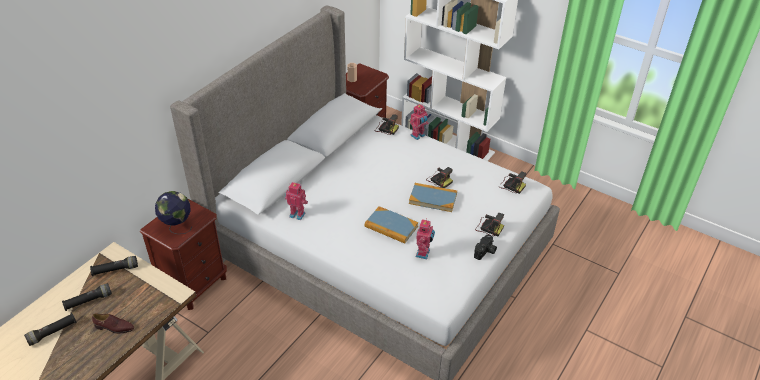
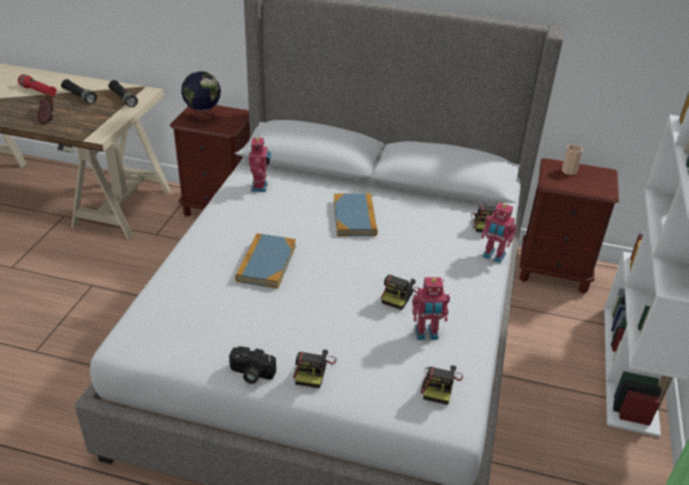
camera: 70 degrees right, 5 degrees down
(52, 333) = (38, 91): black flashlight -> red flashlight
(424, 253) = (220, 303): toy robot -> toy robot (426, 334)
(433, 199) = (350, 295): book -> book (354, 217)

